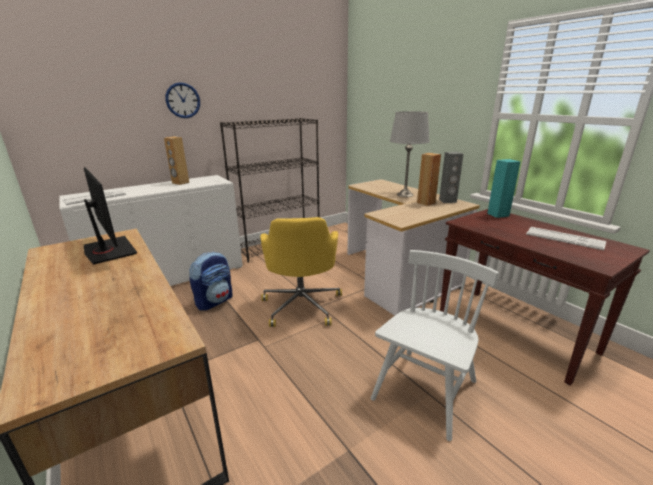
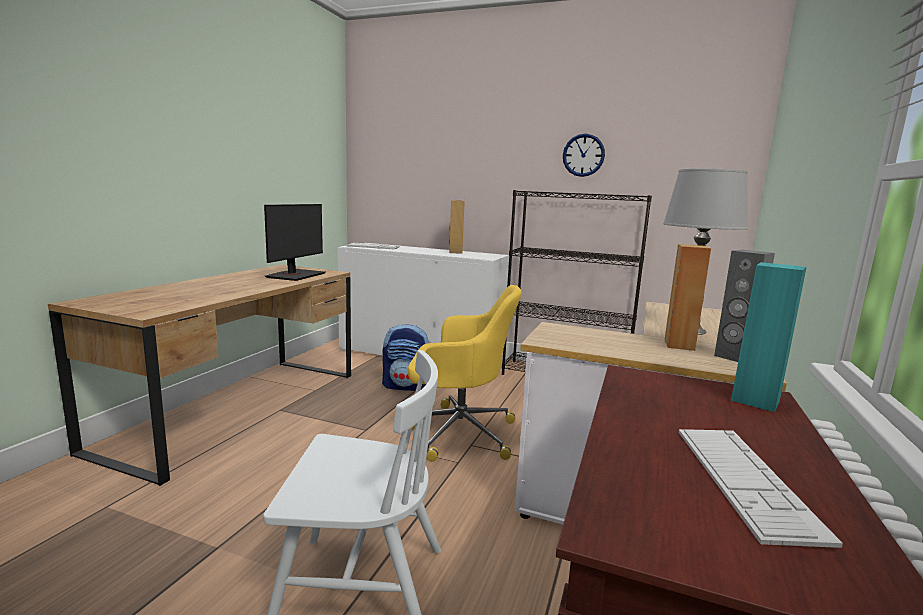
camera: 55 degrees right, 10 degrees down
(183, 100) = (490, 163): wall clock -> wall clock (583, 155)
(302, 305) = (458, 432): yellow office chair -> yellow office chair turned 135 degrees counterclockwise

